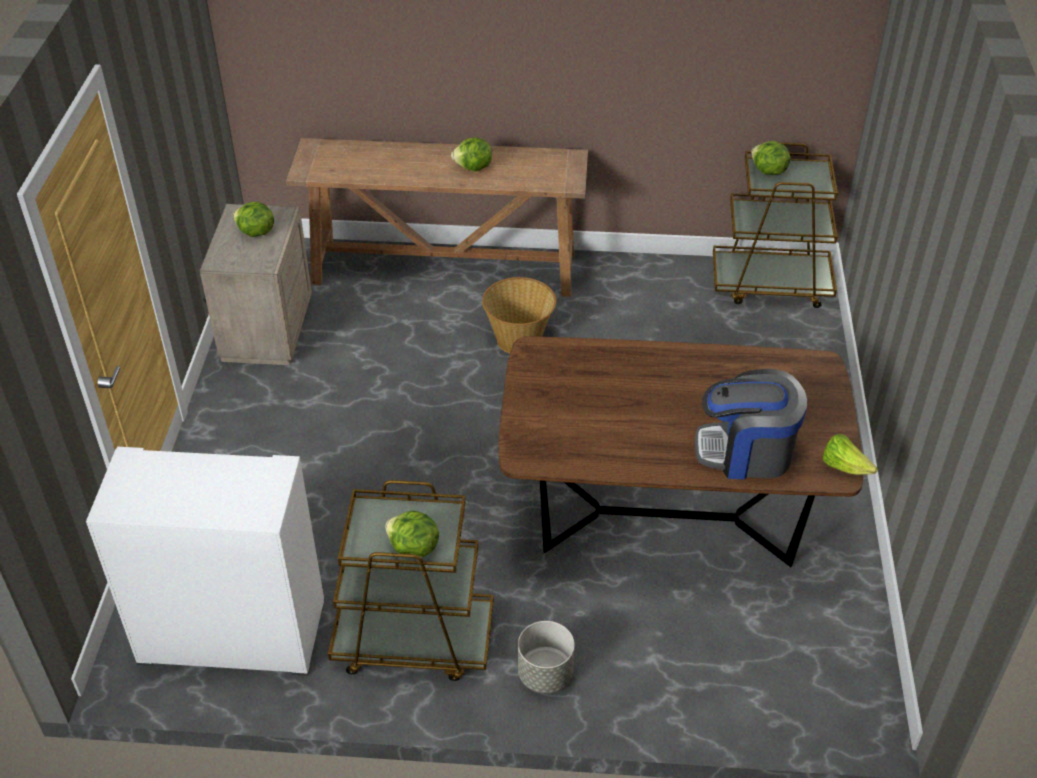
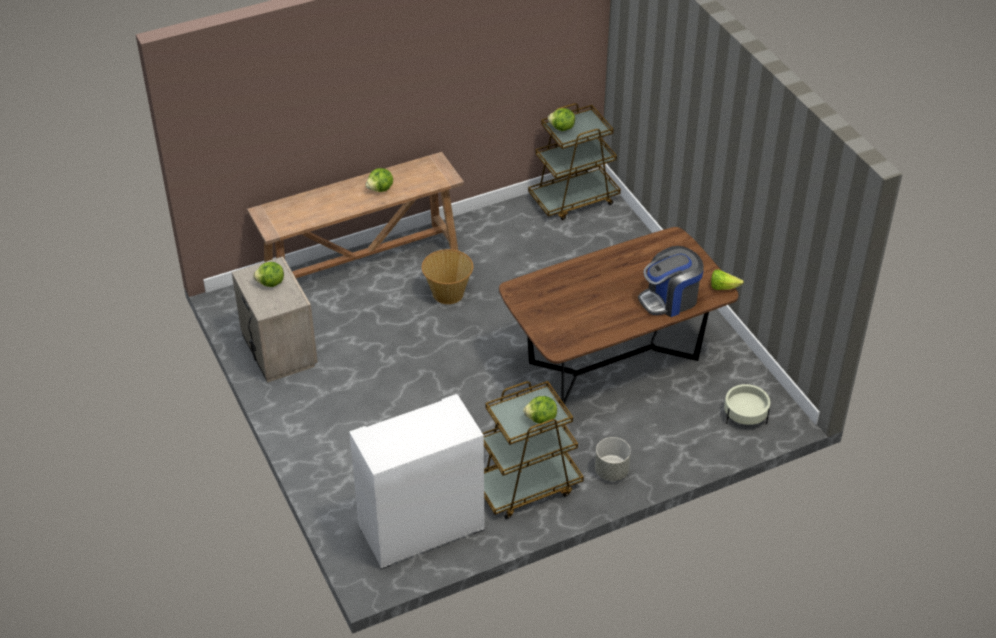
camera: 30 degrees left, 0 degrees up
(807, 682) = (745, 415): none -> beige planter

